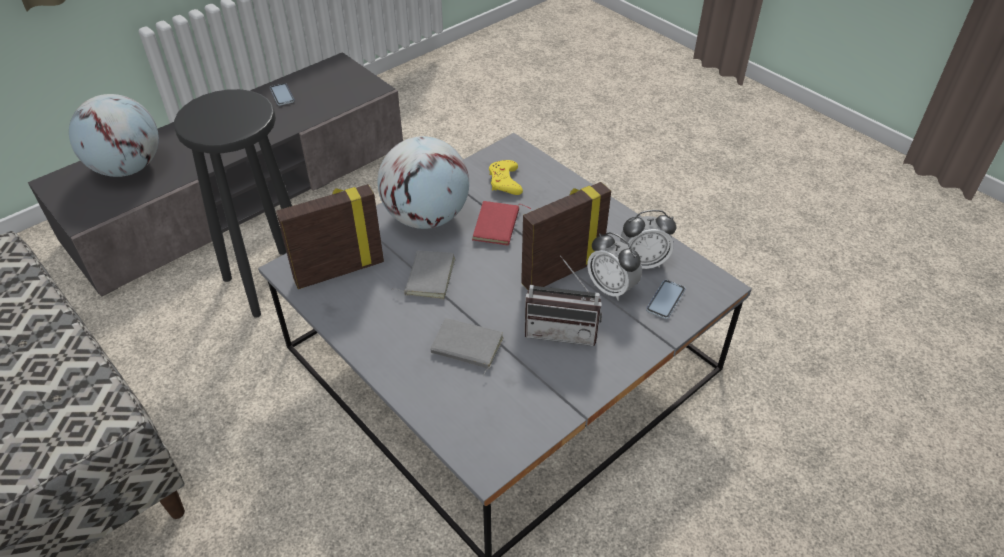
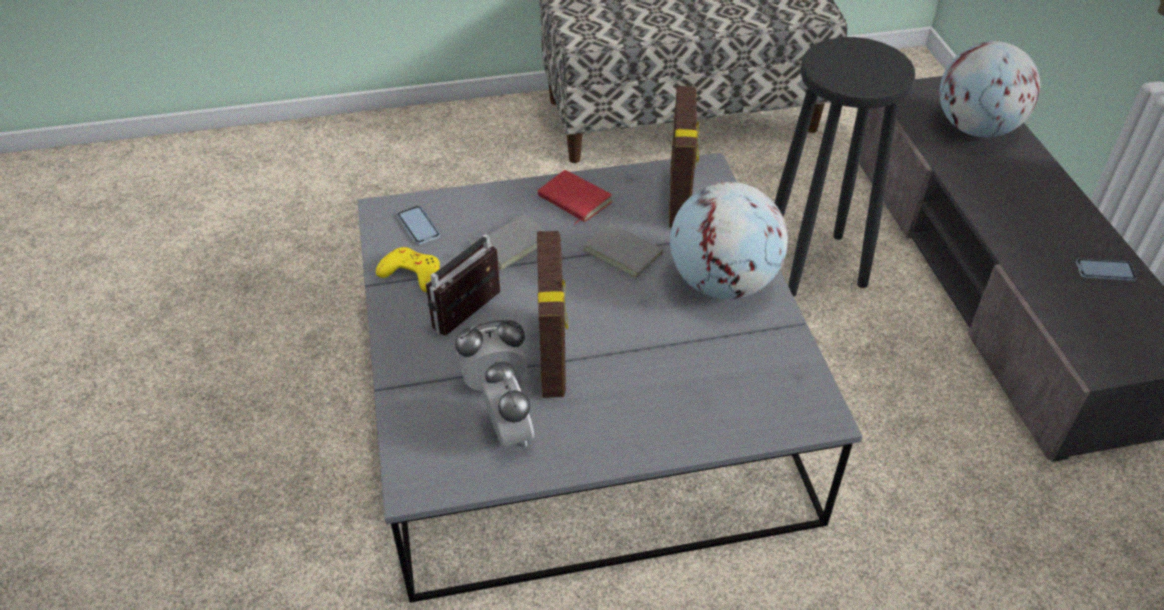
camera: 120 degrees right, 0 degrees up
(498, 226) = (666, 334): red book -> red book (573, 200)
(505, 181) = (748, 376): yellow game controller -> yellow game controller (411, 273)
(643, 262) = (509, 434): alarm clock -> alarm clock turned 135 degrees clockwise
(665, 300) = (438, 420): phone -> phone (418, 226)

